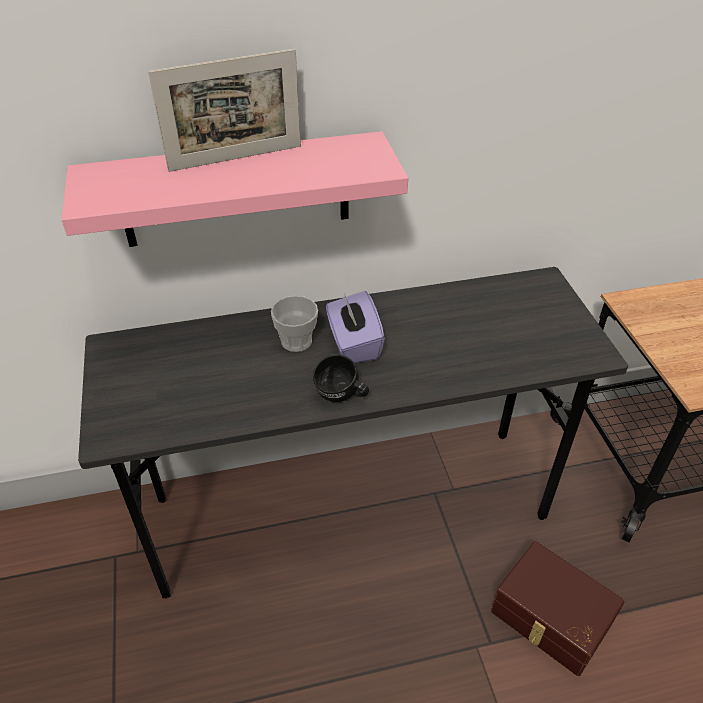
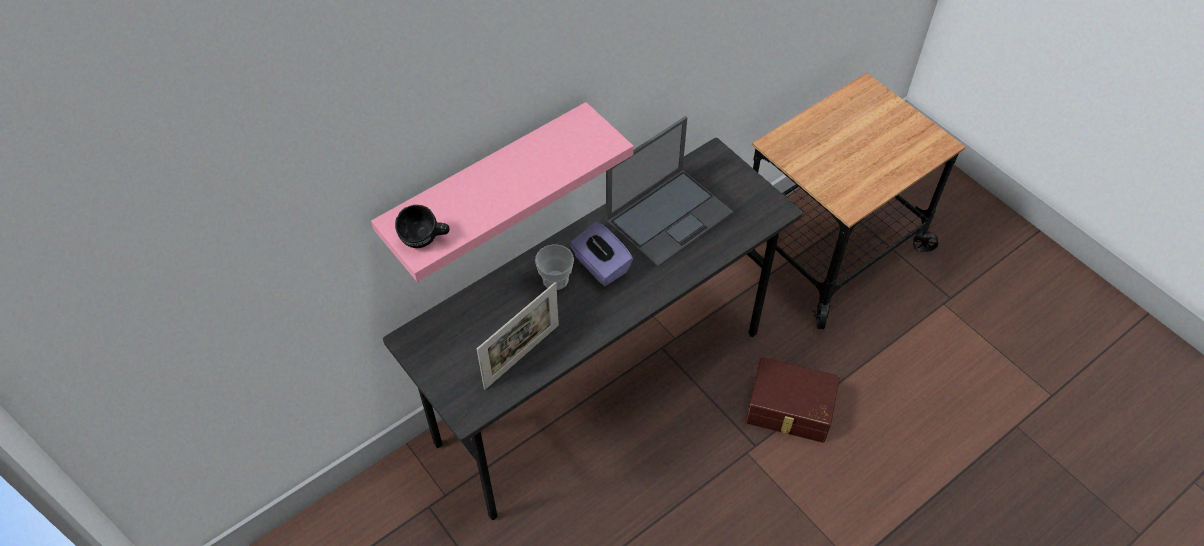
camera: 25 degrees left, 10 degrees up
(236, 158) = (497, 169): picture frame -> picture frame (522, 356)
(341, 397) = (617, 314): black mug -> black mug (425, 241)
(461, 321) = (670, 216): none -> laptop

